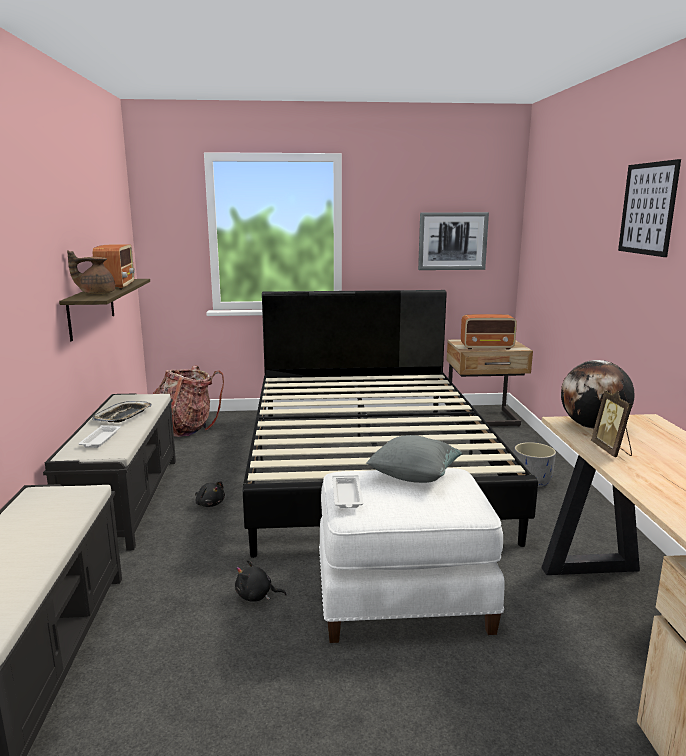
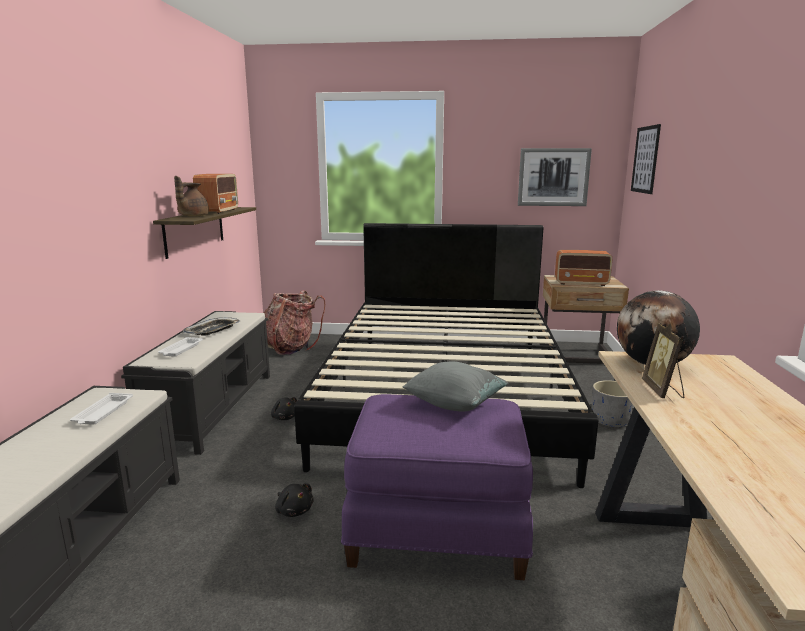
camera: 10 degrees right, 0 degrees up
(96, 293) = (192, 216): brown teapot -> brown teapot turned 60 degrees counterclockwise
(256, 596) = (294, 510): black plush toy -> black plush toy turned 150 degrees counterclockwise
(347, 496) = (377, 418): white tray -> white tray (102, 412)
(402, 596) = (437, 527): white ottoman -> purple ottoman
(648, 208) = (743, 130): picture -> picture (645, 159)

